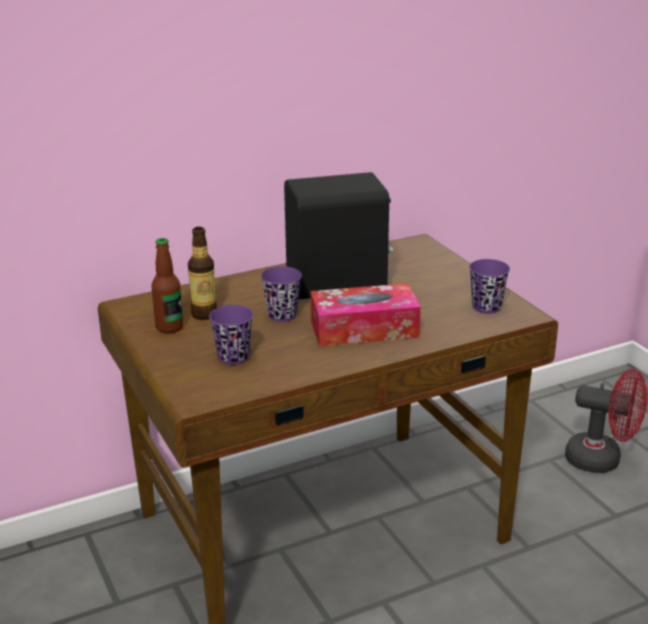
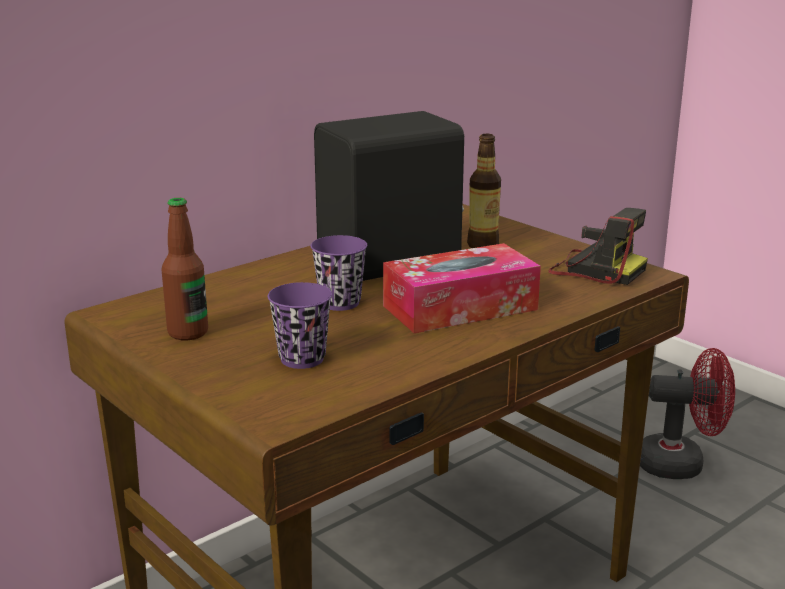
camera: 15 degrees left, 5 degrees down
(204, 314) = (230, 312): bottle -> bottle (483, 245)
(486, 307) = (595, 269): purple cup -> camera

